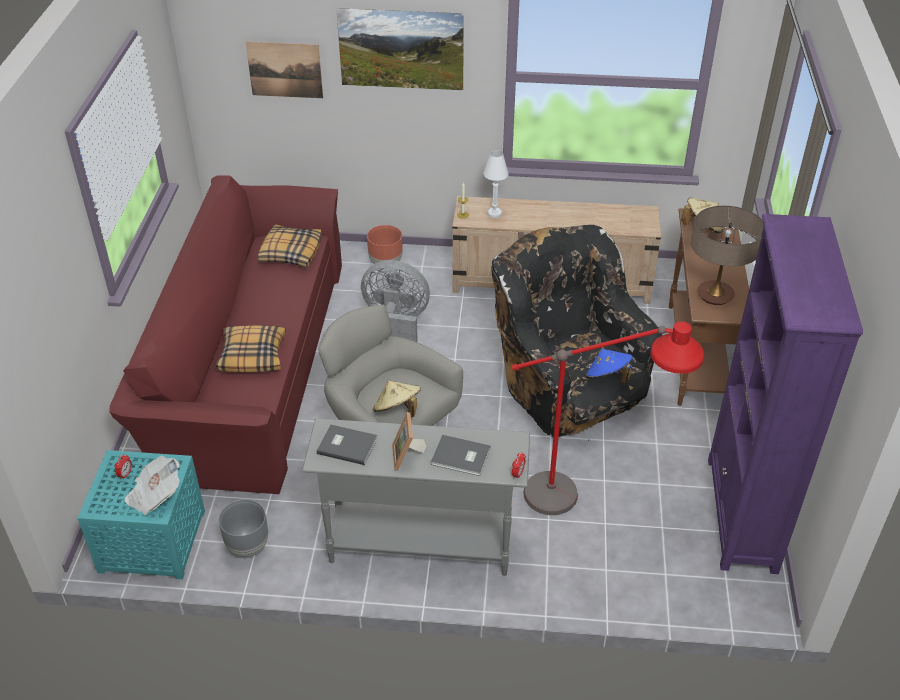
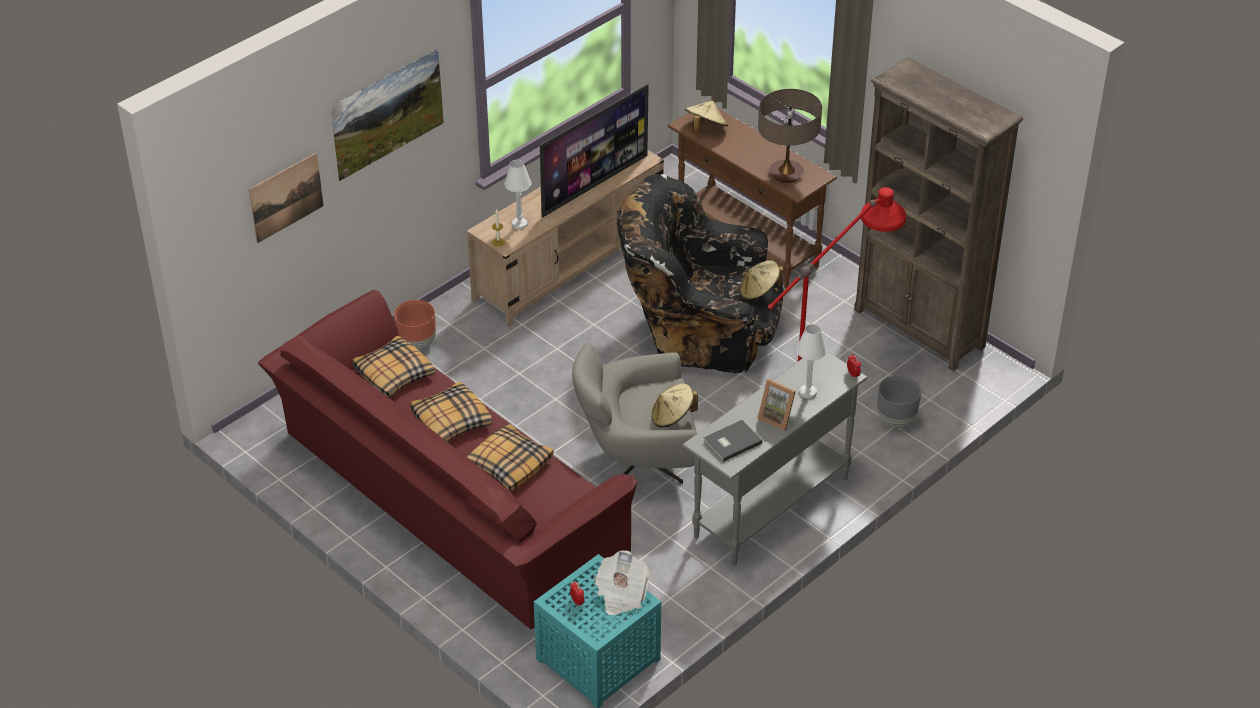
camera: 50 degrees left, 0 degrees up
(248, 546) = (666, 604): grey planter -> grey planter (895, 420)
(269, 302) = (451, 421): none -> pillow
(396, 323) = (507, 382): grey fan -> none
(461, 458) = (808, 392): grey book -> white table lamp
(583, 221) = (593, 185): none -> television
(607, 377) = (759, 292): blue hat -> beige hat
(741, 515) = (919, 329): purple bookcase -> brown bookcase

